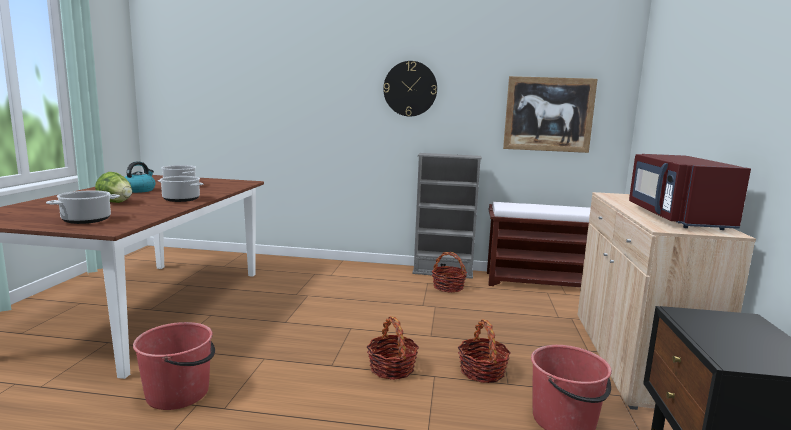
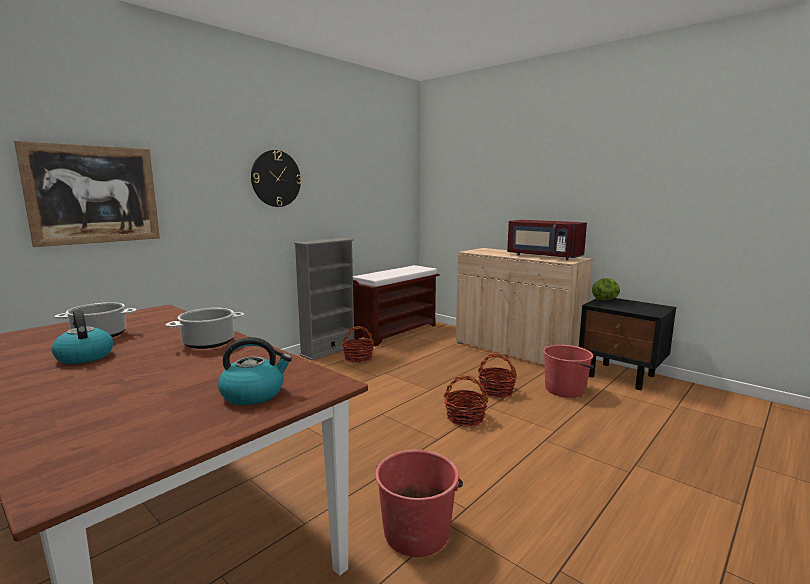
camera: 55 degrees left, 0 degrees up
(87, 220) = (254, 394): cooking pot -> kettle
(115, 202) = (153, 374): lettuce -> lettuce (605, 300)
(548, 114) = (376, 198): picture -> picture (94, 195)

